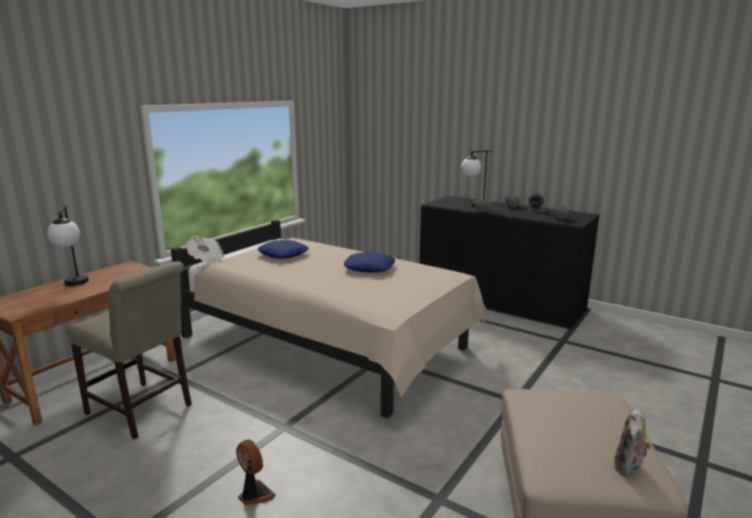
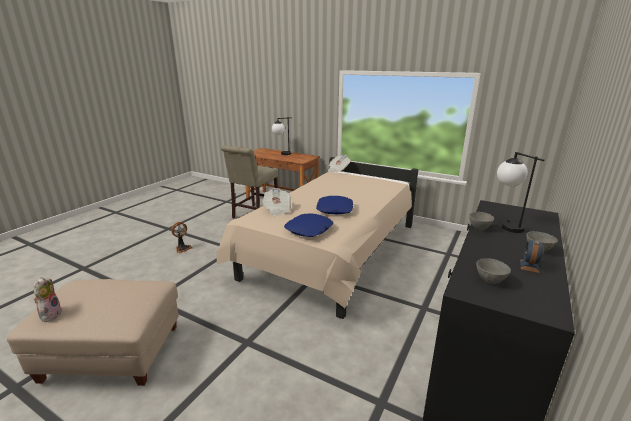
camera: 85 degrees right, 5 degrees up
(283, 254) = (356, 184): blue pillow -> blue pillow (309, 230)
(363, 295) = (277, 210): none -> newspaper
(629, 469) = (50, 314): plush toy -> plush toy turned 60 degrees clockwise

